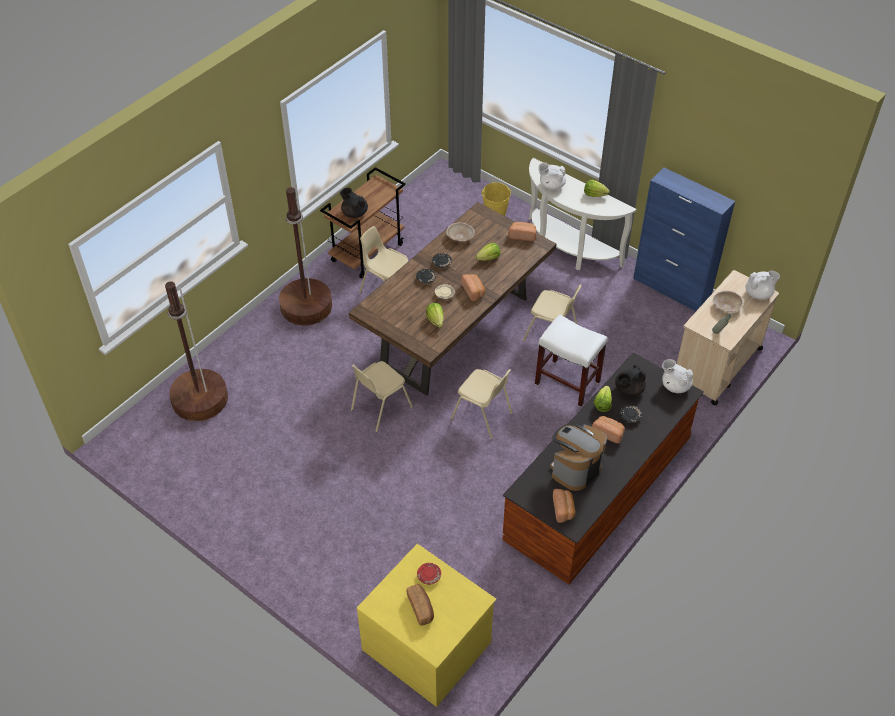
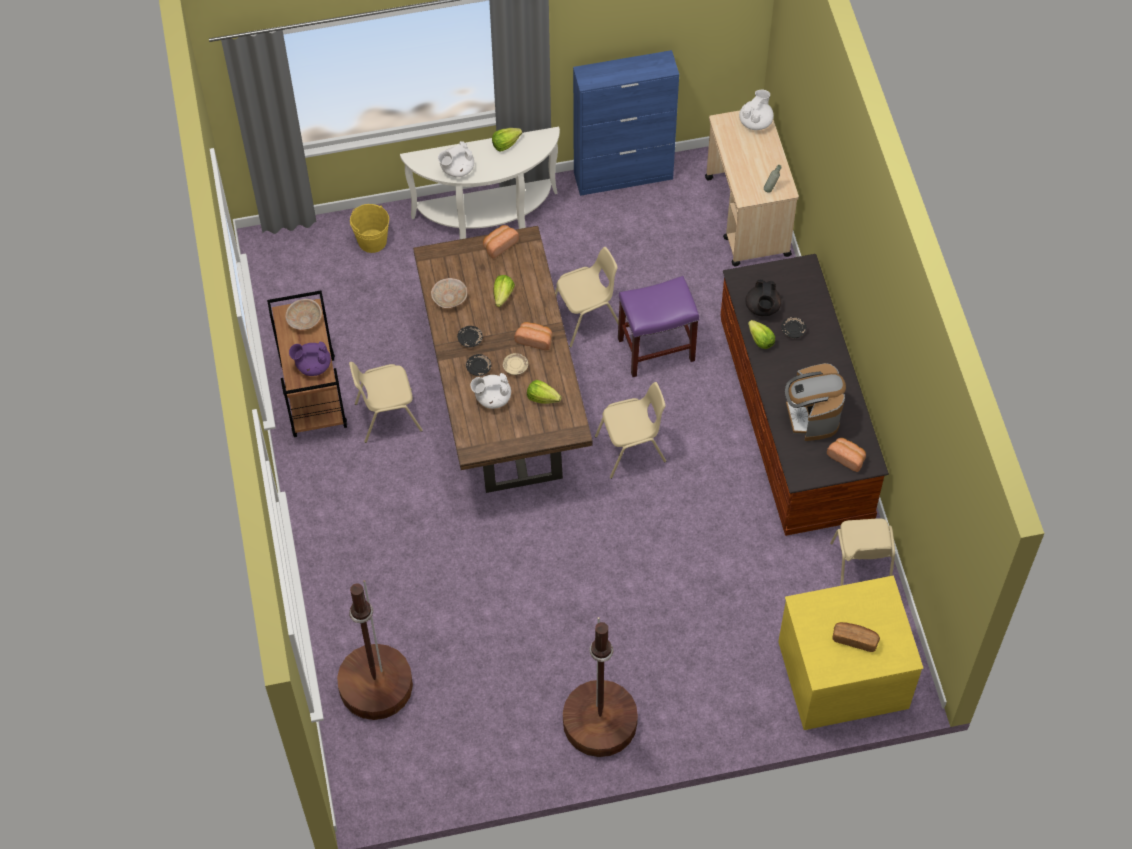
camera: 50 degrees left, 10 degrees up
(306, 307) = (337, 505): brown floor lamp -> brown floor lamp (600, 722)
(354, 213) = (313, 365): black teapot -> purple teapot
(380, 408) = (541, 529): beige chair -> beige chair (860, 568)
(429, 576) = (827, 610): red plate -> none
(566, 382) = (655, 350): white stool -> purple stool
(608, 433) = (795, 361): bread -> none
(675, 385) = (790, 269): white teapot -> white teapot (492, 398)
(726, 307) = (747, 158): beige bowl -> beige bowl (304, 320)

